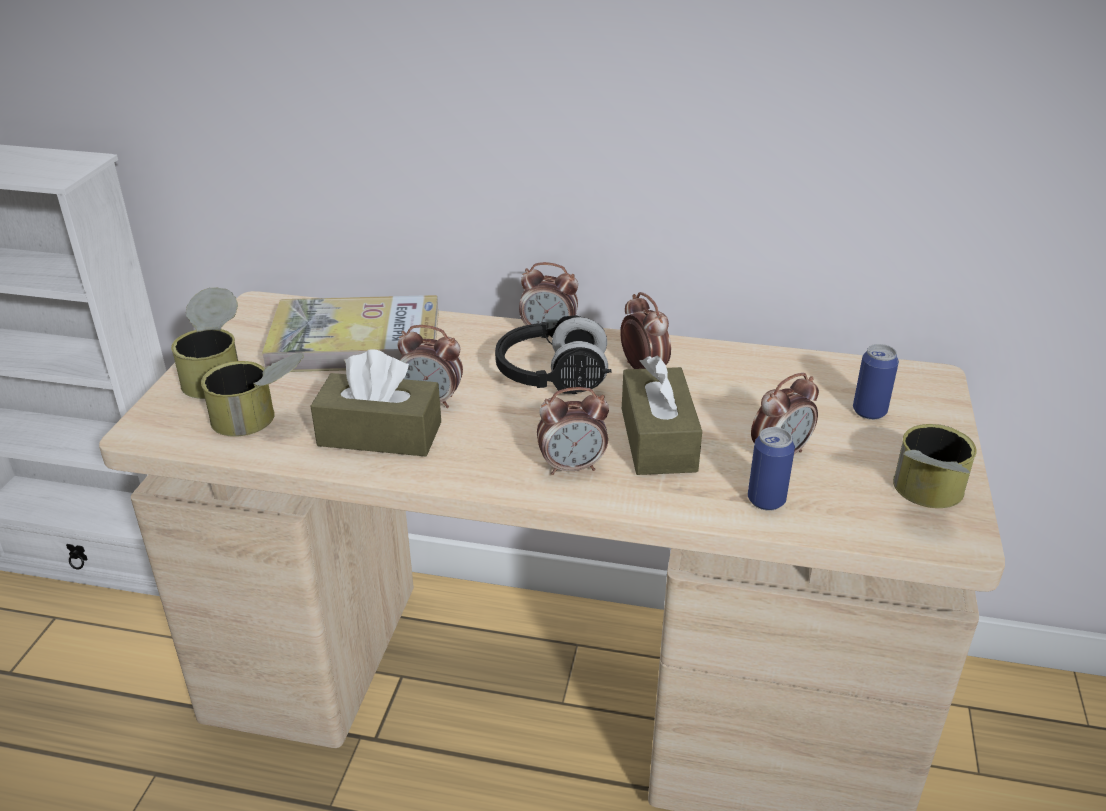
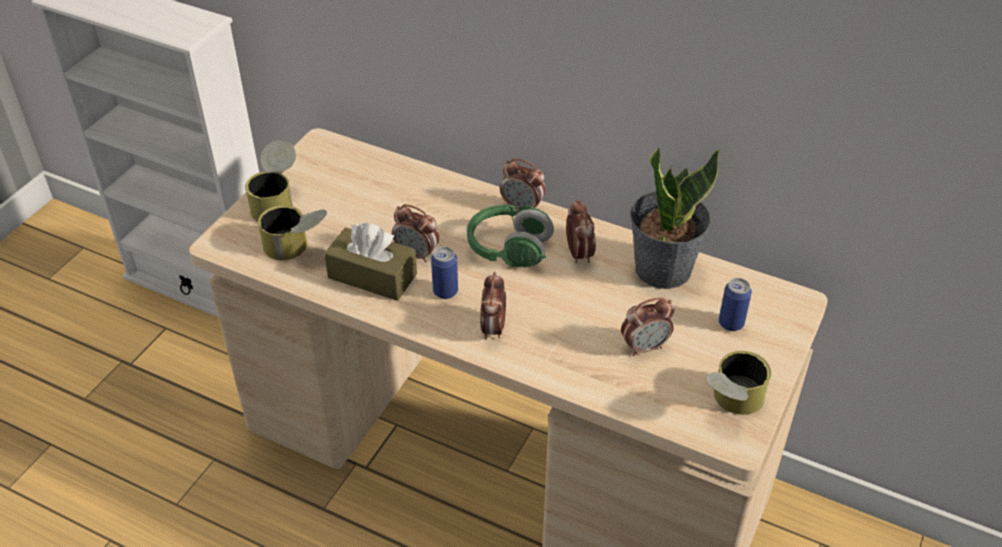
camera: 15 degrees right, 10 degrees up
(356, 342) = (380, 190): book -> none
(553, 378) = (509, 249): black headphones -> green headphones
(572, 467) = (493, 329): alarm clock -> alarm clock turned 90 degrees clockwise
(658, 439) = (563, 317): brown tissue box -> none
(753, 369) = (662, 268): none -> potted plant
(766, 500) = (616, 382): can -> can (445, 291)

